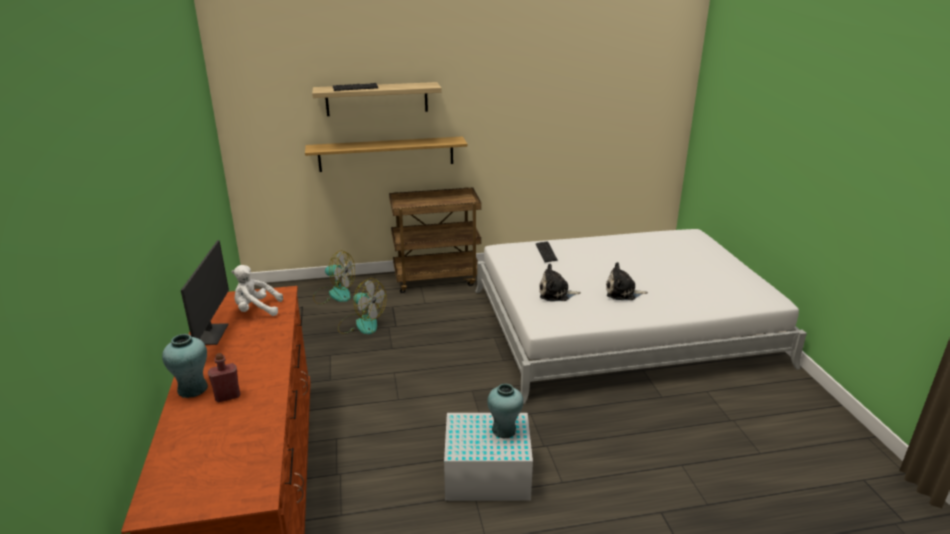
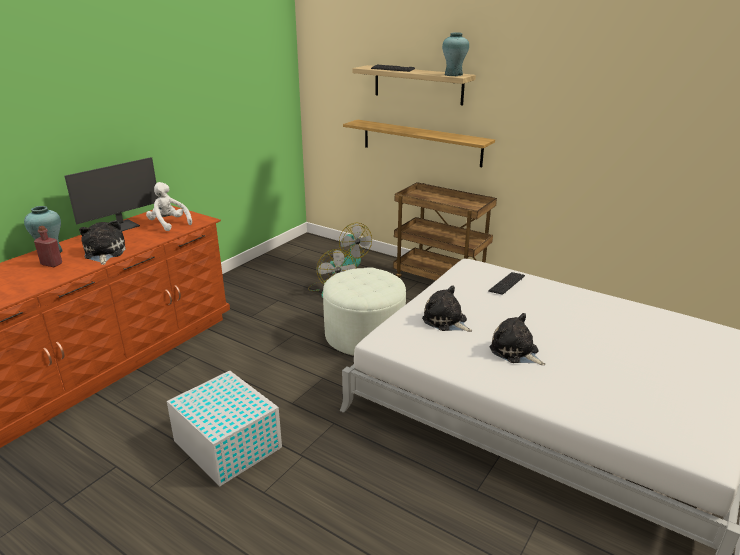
camera: 45 degrees right, 0 degrees up
(258, 361) = (104, 253): none -> plush toy
(449, 345) = (364, 335): none -> white ottoman
(504, 430) = (239, 407): turquoise vase -> turquoise vase (453, 75)

